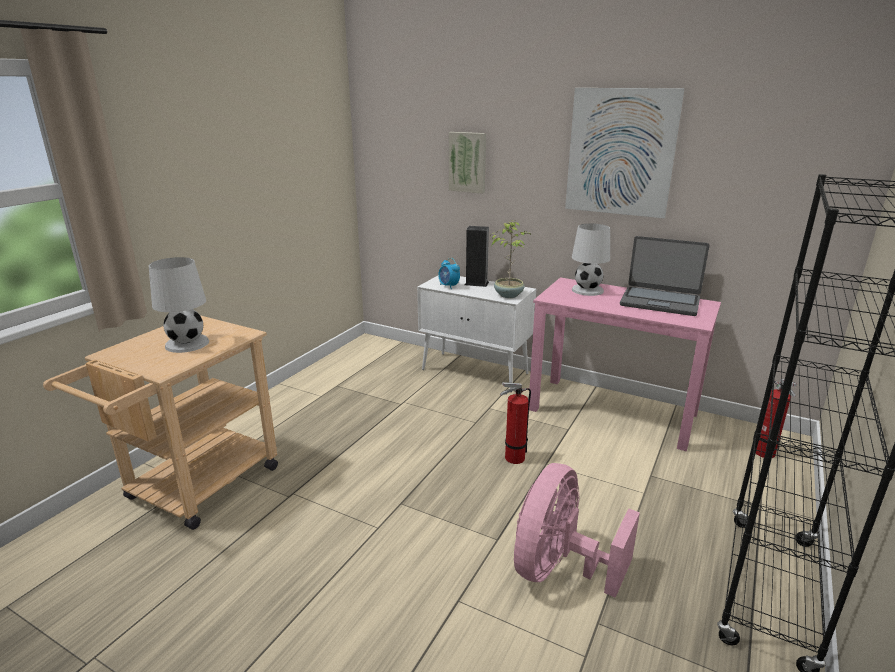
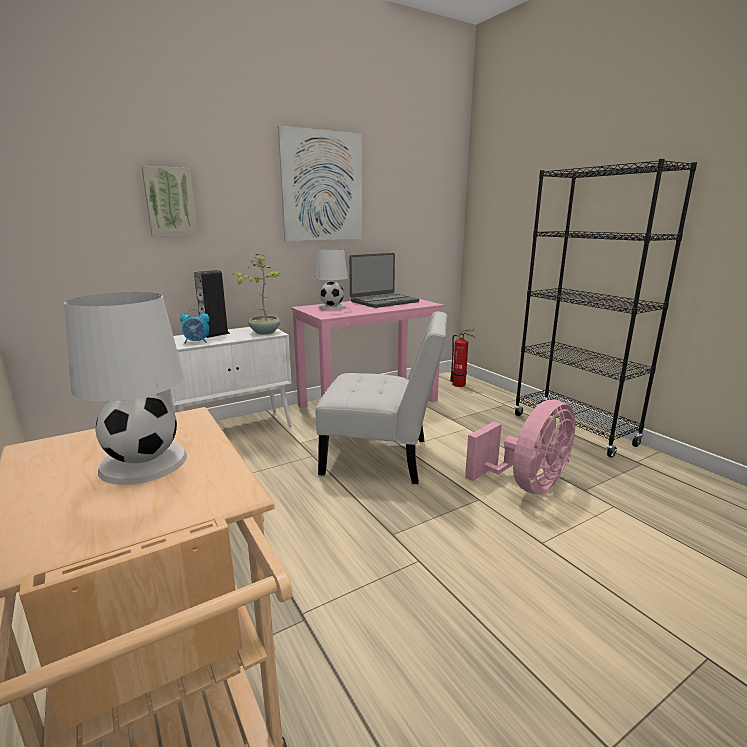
camera: 60 degrees left, 5 degrees down
(512, 458) = (383, 458): fire extinguisher -> white chair
(559, 569) = (526, 485): pink fan -> pink fan turned 105 degrees counterclockwise

